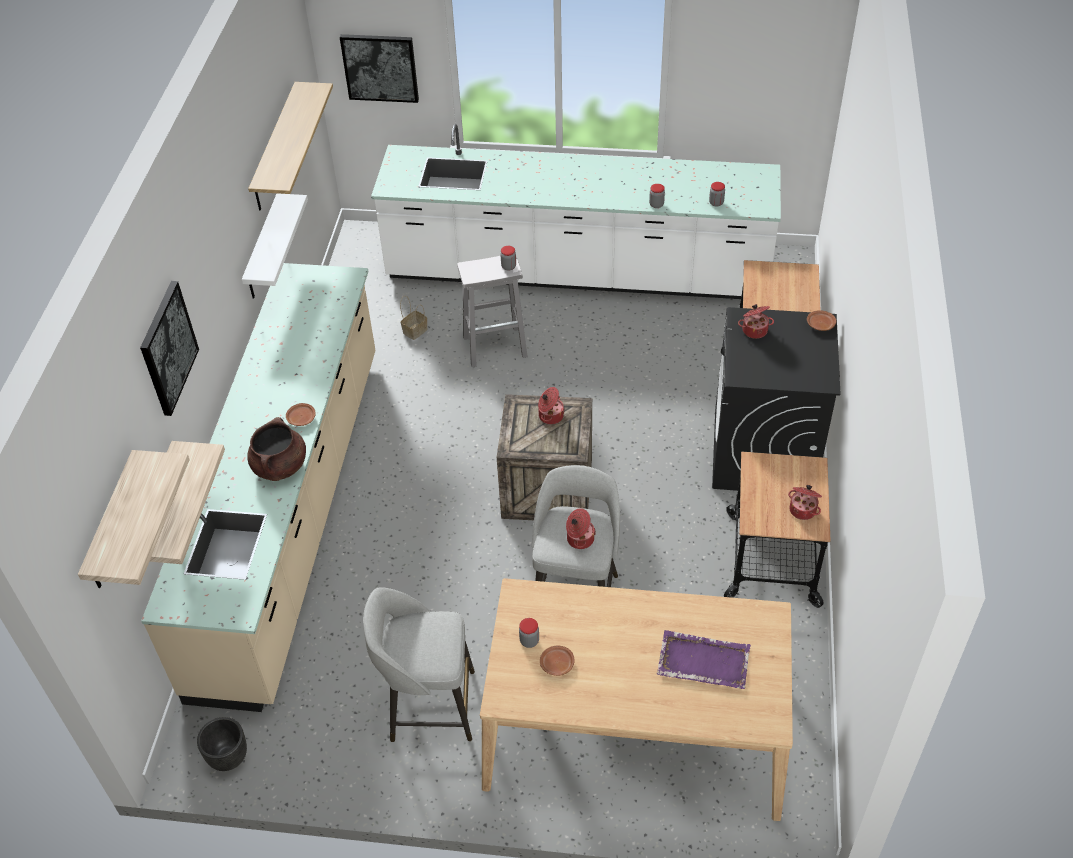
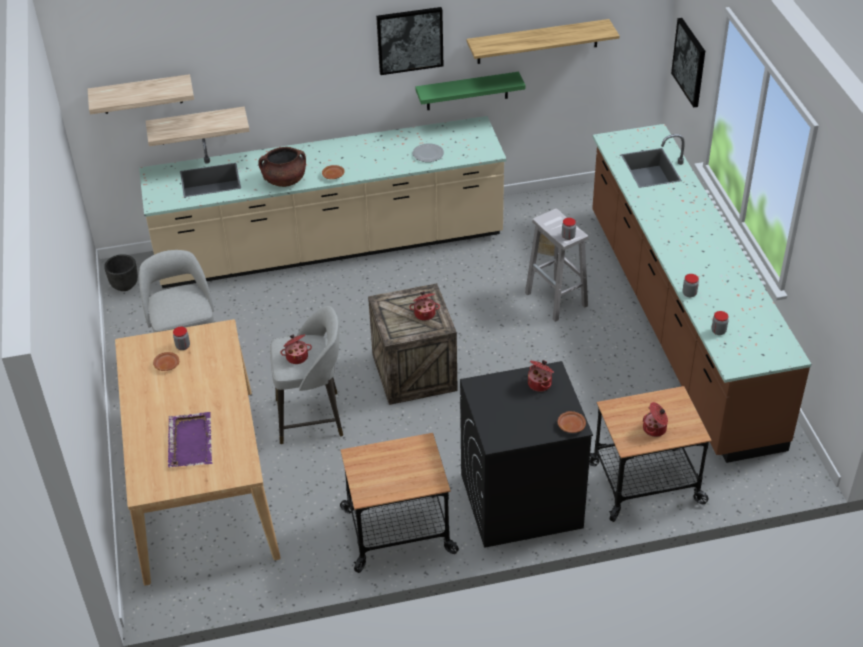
camera: 70 degrees right, 5 degrees down
(167, 348) = (273, 53): picture -> picture (410, 40)
(263, 249) = (467, 91): white shelf -> green shelf
(317, 326) = (428, 154): none -> plate
(577, 273) = (679, 324): white counter -> brown counter
(803, 509) = (382, 484): cooking pot -> cooking pot (655, 429)

